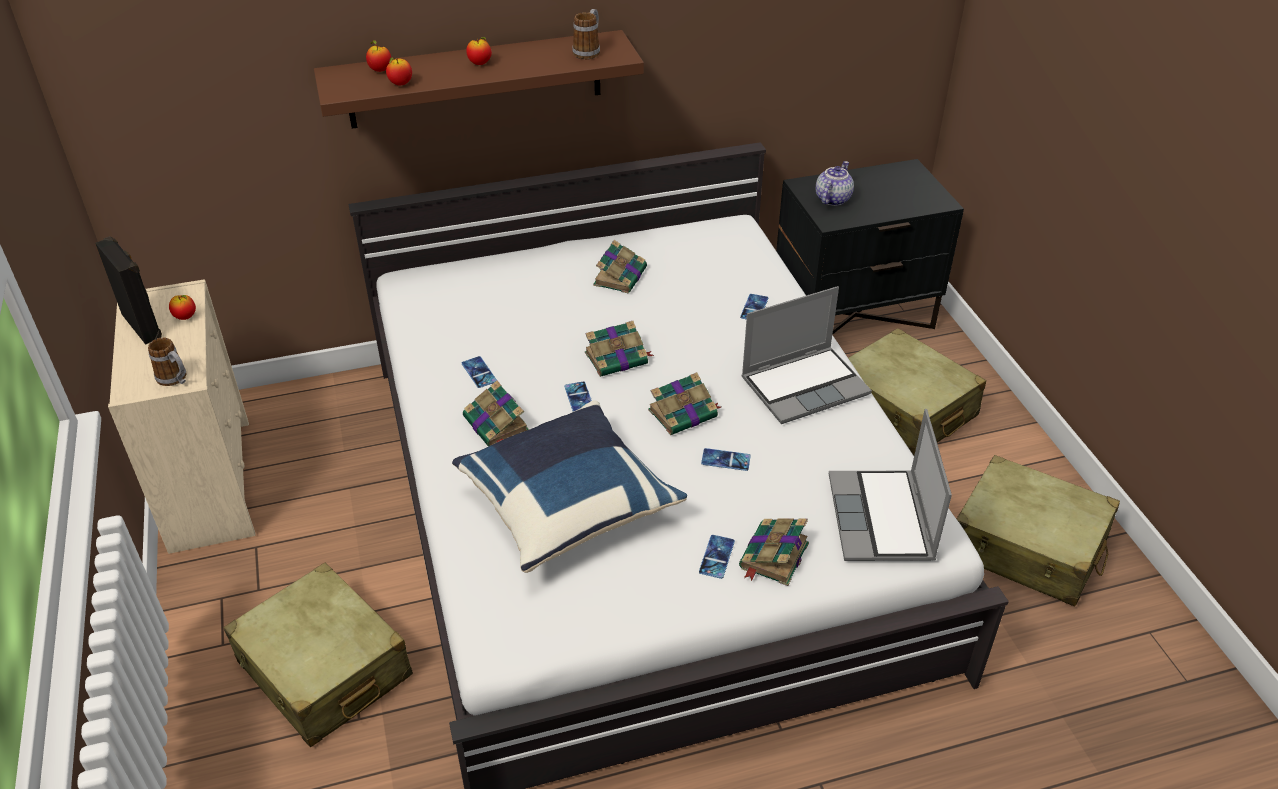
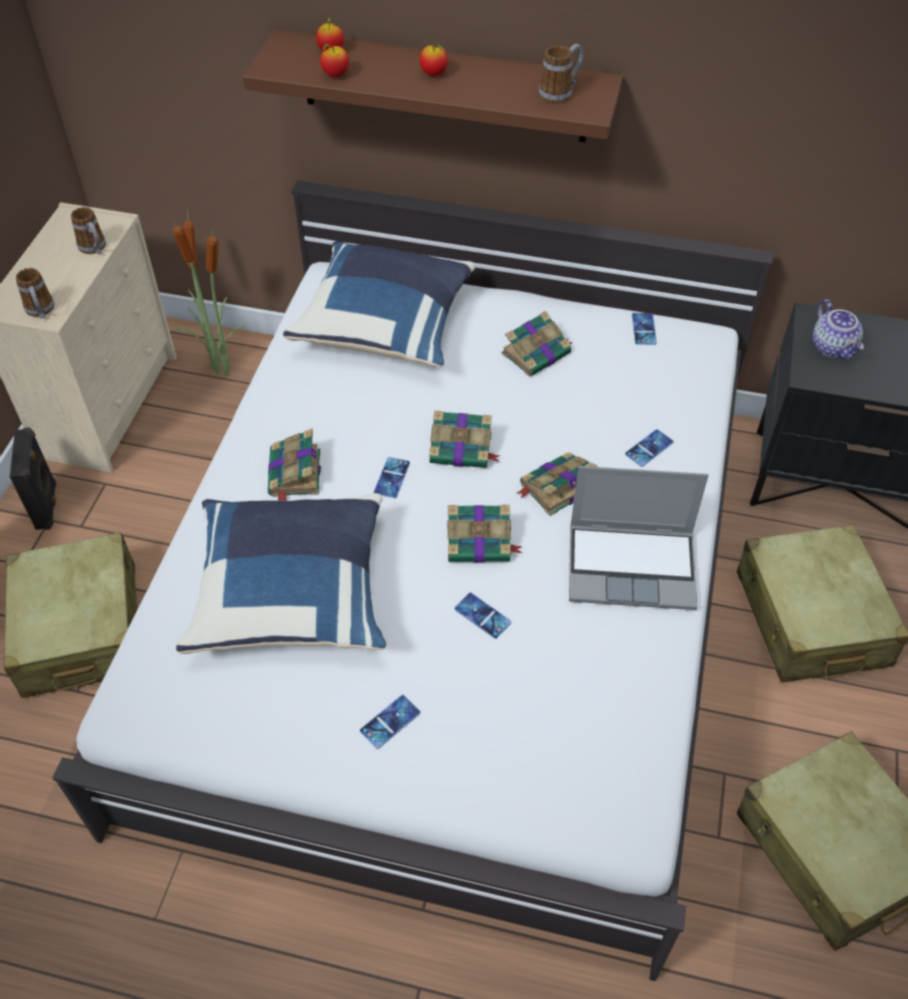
camera: 30 degrees right, 10 degrees up
(143, 325) = (56, 244): black speaker -> black speaker (47, 506)
(185, 317) = (95, 249): apple -> mug
(298, 416) = (220, 369): none -> potted plant
(479, 372) = (321, 408): phone -> phone (643, 329)
(483, 297) = (386, 325): none -> blue pillow
(773, 557) = (444, 751): book -> book (556, 487)
(832, 199) = (834, 347): teapot -> teapot turned 105 degrees clockwise
(882, 519) = (592, 767): laptop -> none

